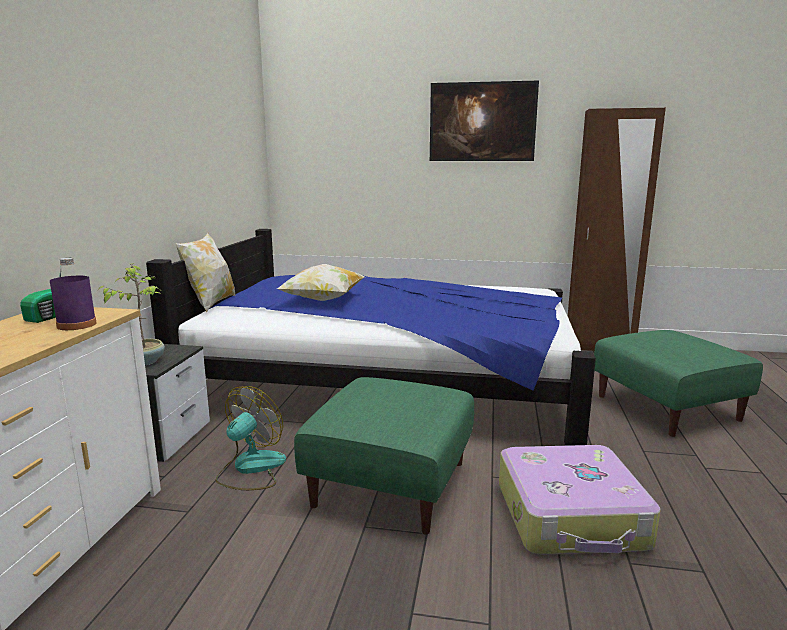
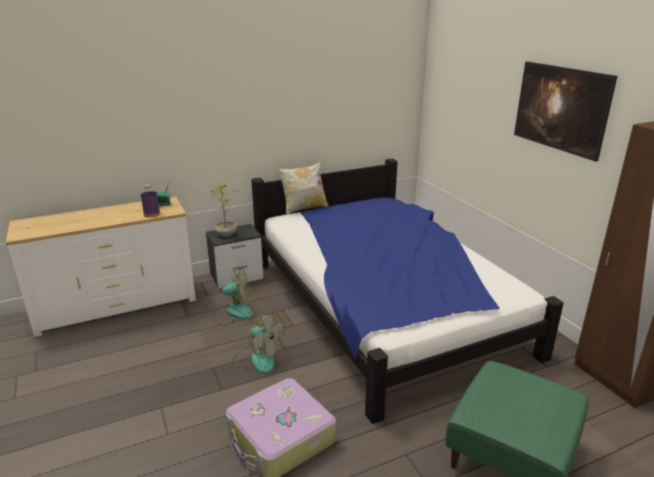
camera: 55 degrees right, 10 degrees up
(323, 300) = (349, 231): pillow -> none
(390, 483) = (257, 359): green ottoman -> fan

